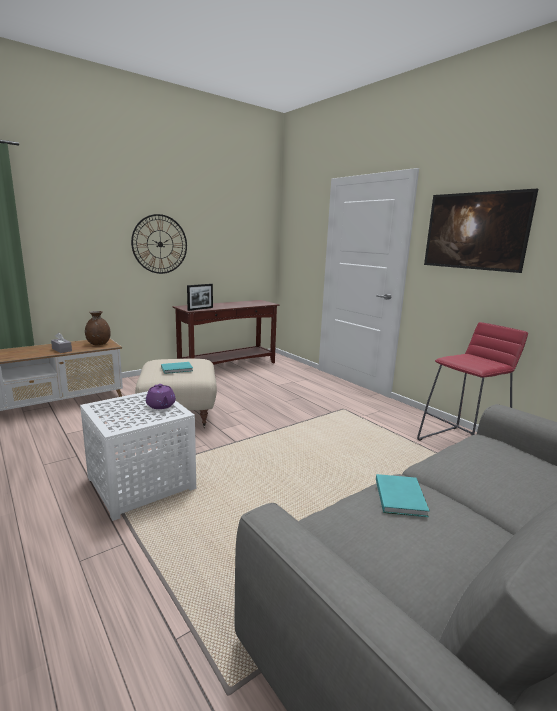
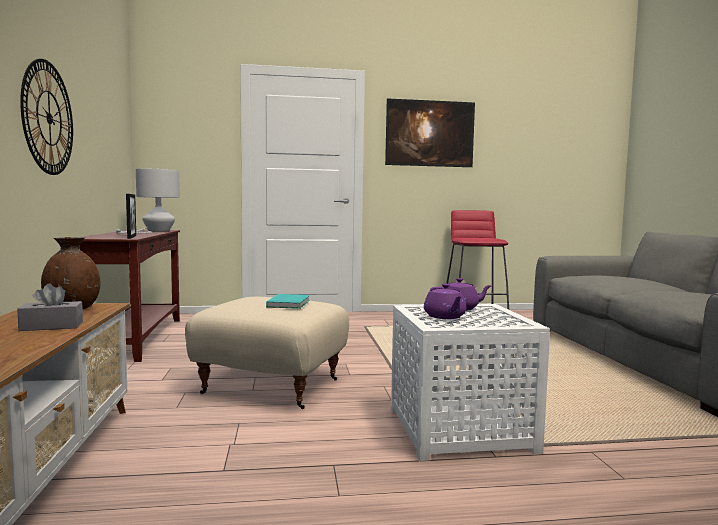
camera: 60 degrees left, 10 degrees down
(125, 405) = (445, 317): none -> purple teapot
(249, 304) = (149, 231): none -> grey table lamp
(401, 496) = (668, 290): turquoise book -> none

